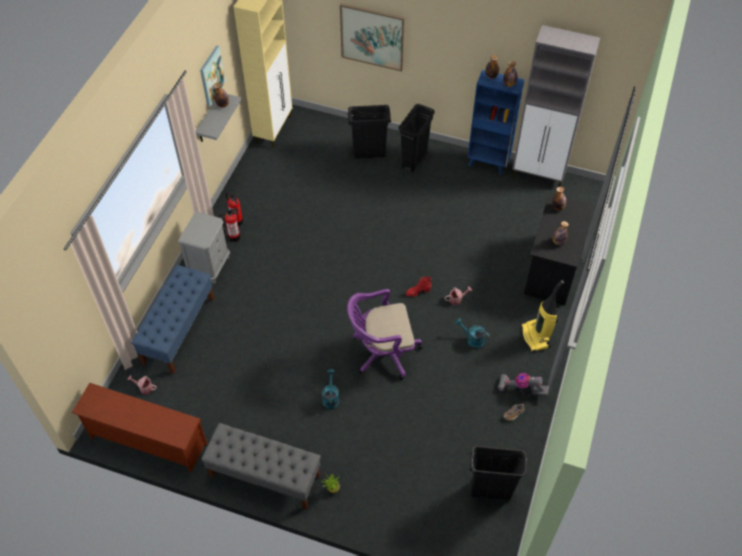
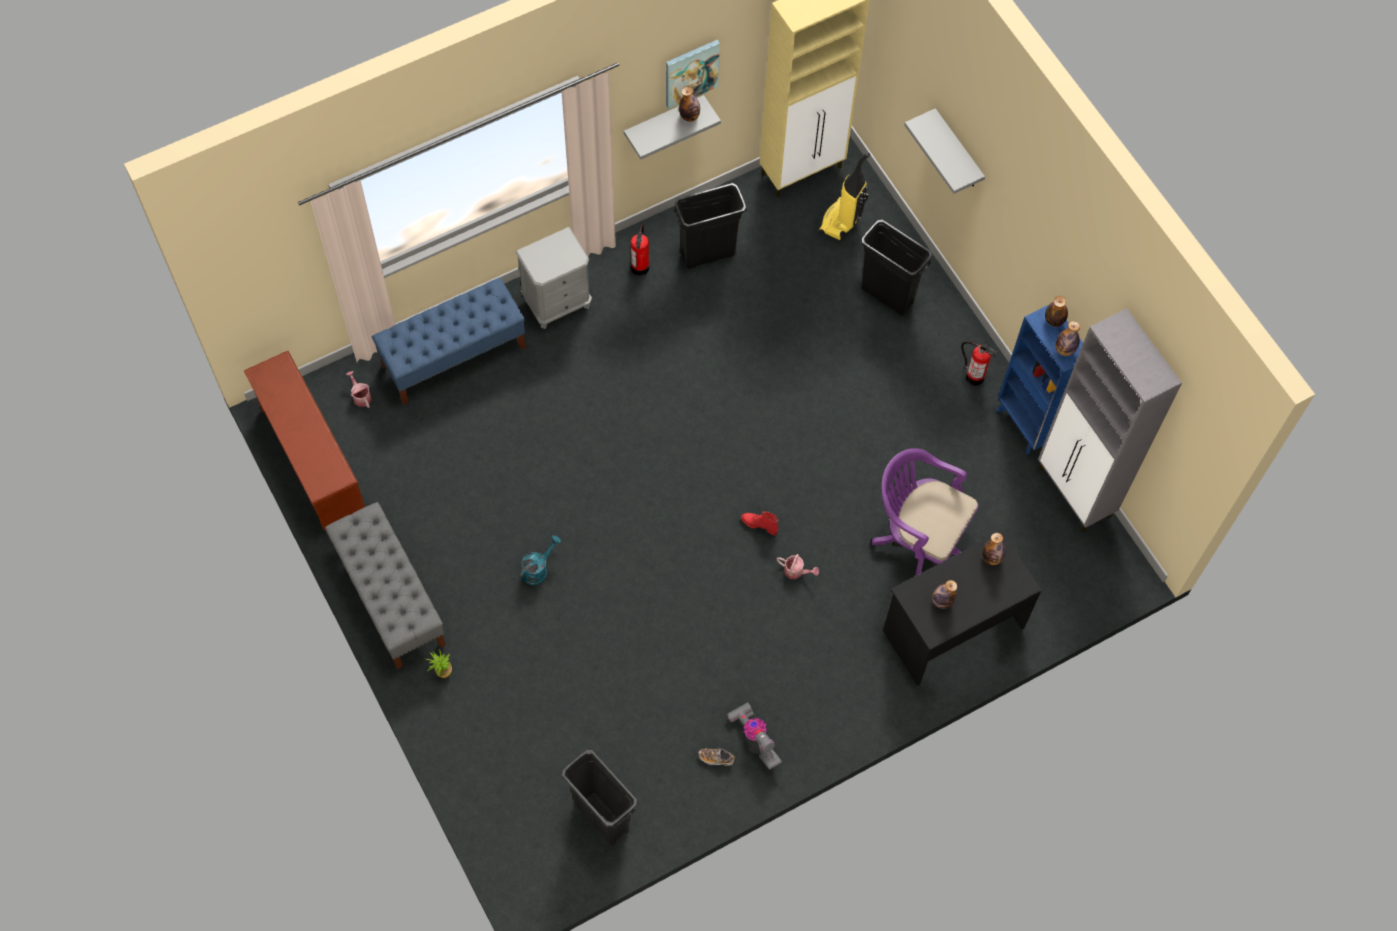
camera: 40 degrees right, 10 degrees up
(234, 237) = (618, 285): fire extinguisher -> fire extinguisher (974, 377)
(372, 37) = (957, 151): picture -> grey shelf
(382, 352) = (645, 564): purple office chair -> purple office chair (918, 539)
(414, 159) = (935, 347): black trash can -> black trash can (708, 254)
(472, 340) = (761, 635): turquoise watering can -> none
(536, 337) = (839, 694): vacuum cleaner -> vacuum cleaner (841, 221)

